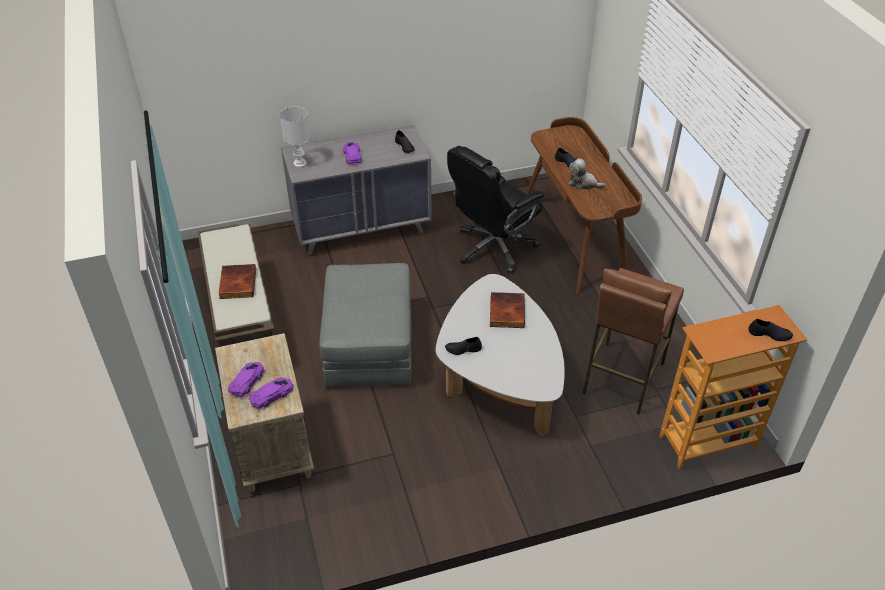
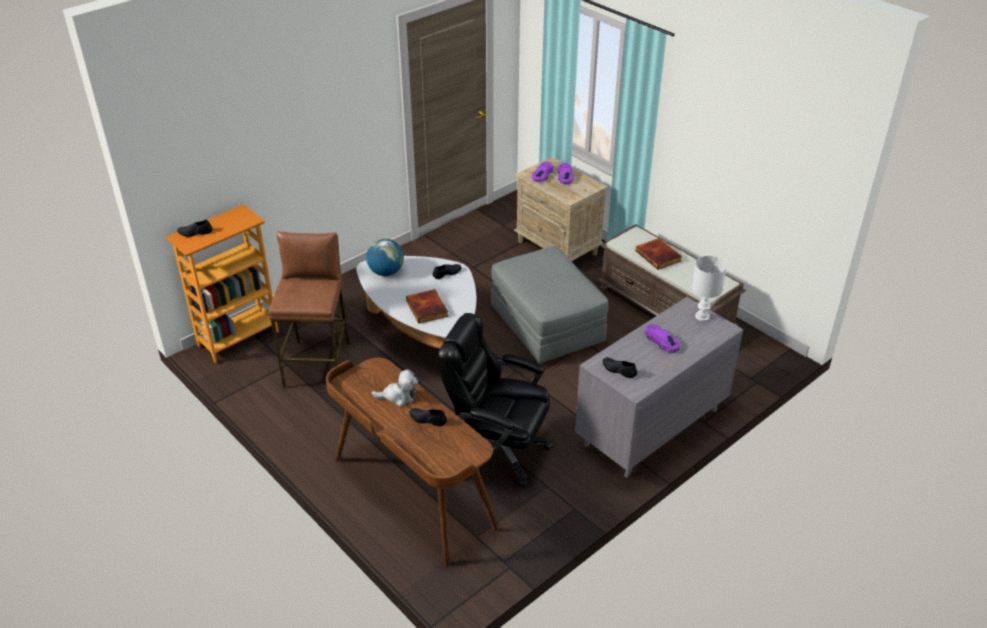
camera: 155 degrees right, 5 degrees down
(493, 247) = (497, 452): black office chair -> black office chair turned 90 degrees counterclockwise
(530, 373) = (386, 272): none -> globe

